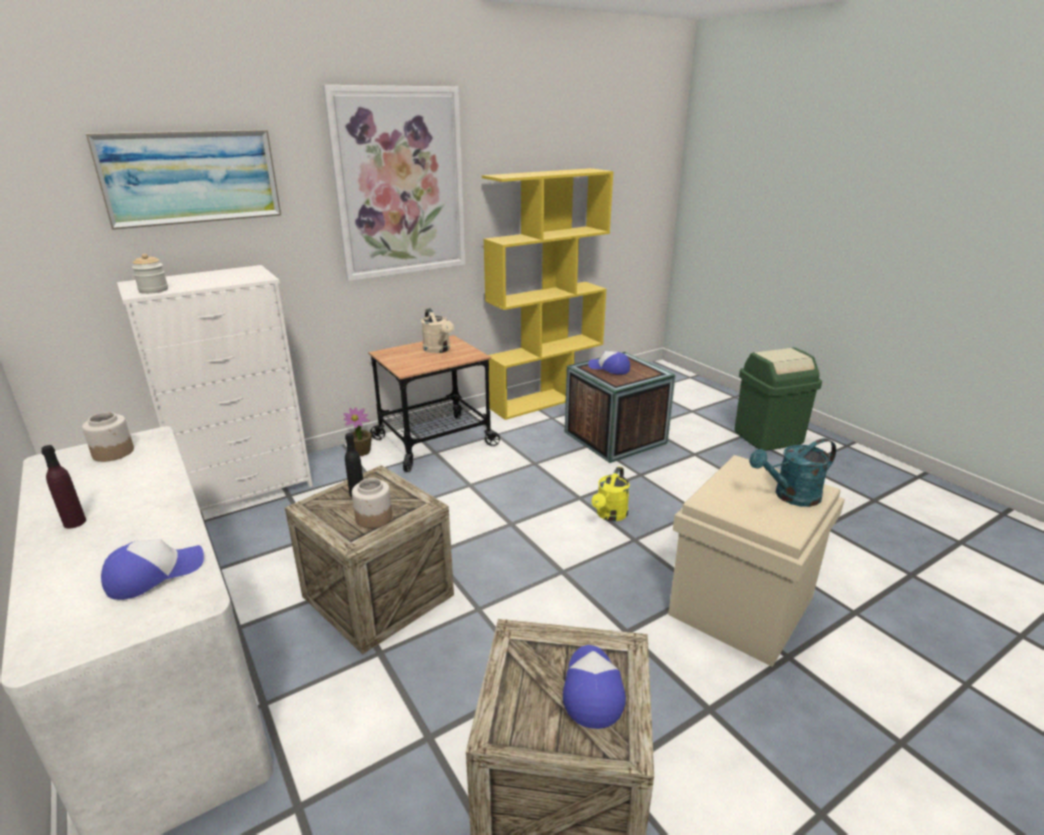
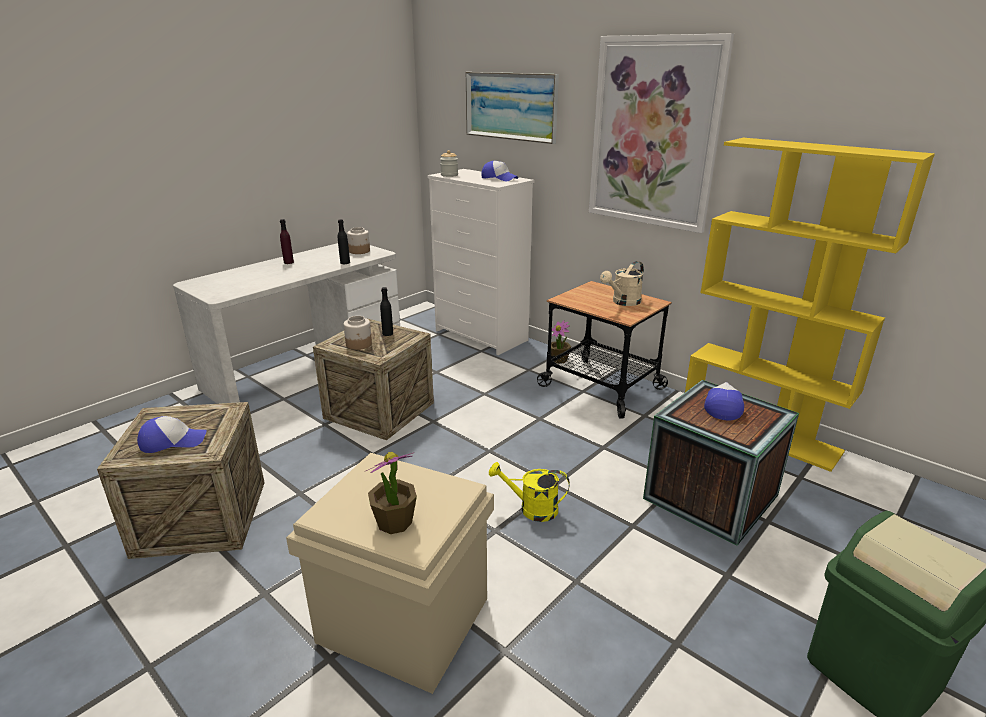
camera: 75 degrees right, 0 degrees up
(154, 574) = (242, 285): cap -> cap (499, 178)
(160, 467) = (345, 262): none -> black bottle
(790, 496) = (394, 522): turquoise watering can -> potted plant

